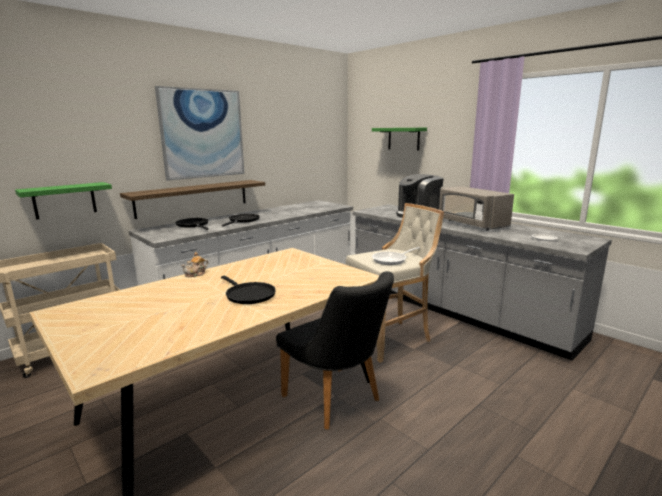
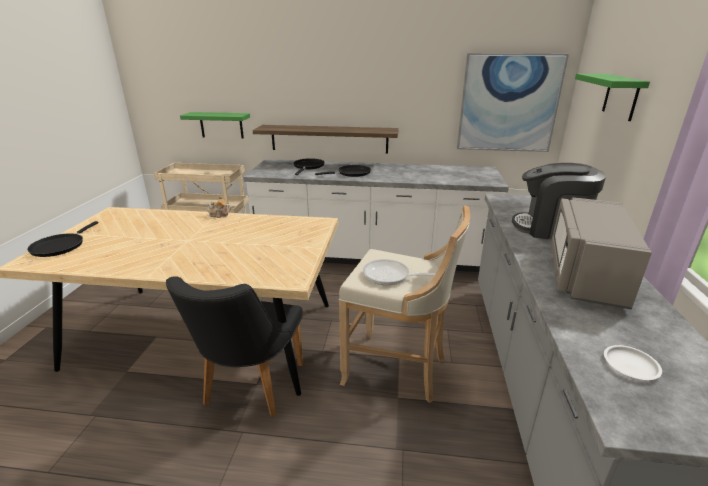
camera: 50 degrees right, 10 degrees up
(202, 134) = (344, 71): picture -> picture (508, 103)
(248, 295) = (190, 250): black frying pan -> black frying pan (60, 246)

